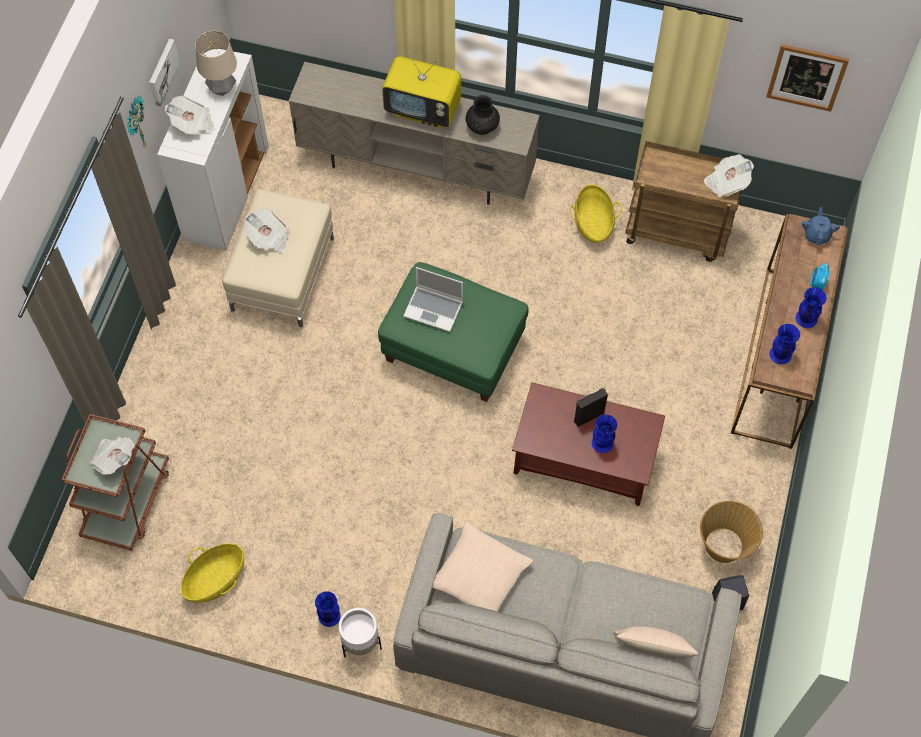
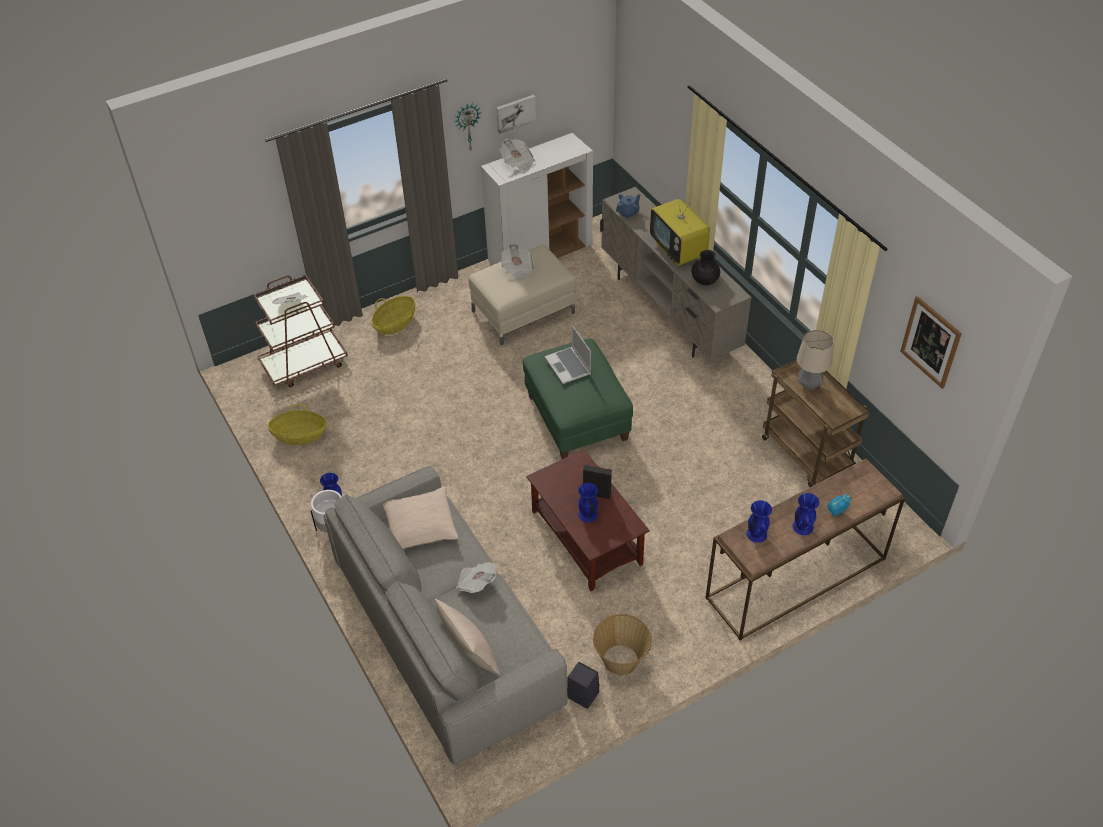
camera: 45 degrees right, 15 degrees down
(222, 89) = (555, 157): table lamp -> table lamp (809, 384)
(593, 223) = (751, 412): basket -> basket (395, 324)
(726, 182) = (842, 415): newspaper -> newspaper (476, 583)
(817, 235) = (872, 484): blue teapot -> blue teapot (628, 212)

